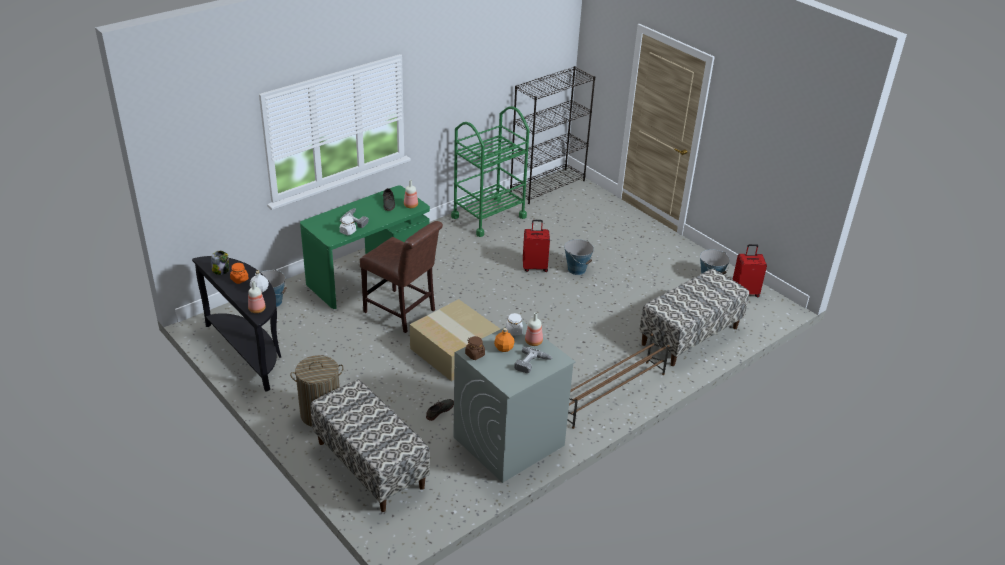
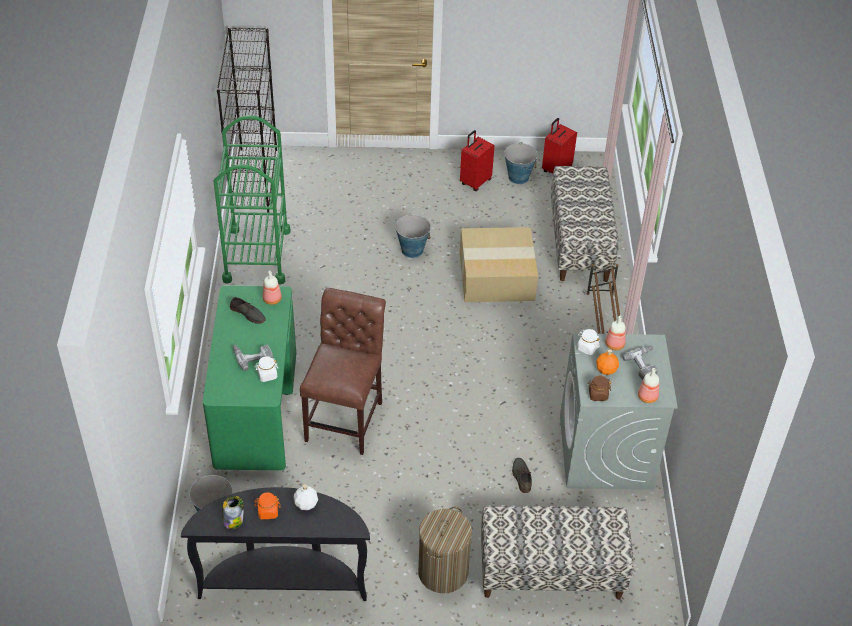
camera: 50 degrees left, 10 degrees up
(257, 309) = (341, 523): bottle -> bottle (647, 396)
(402, 313) = (346, 417): brown chair -> brown chair turned 60 degrees counterclockwise
(453, 351) = (444, 414): cardboard box -> cardboard box (495, 277)
(535, 267) = (377, 275): red suitcase -> red suitcase (475, 182)

